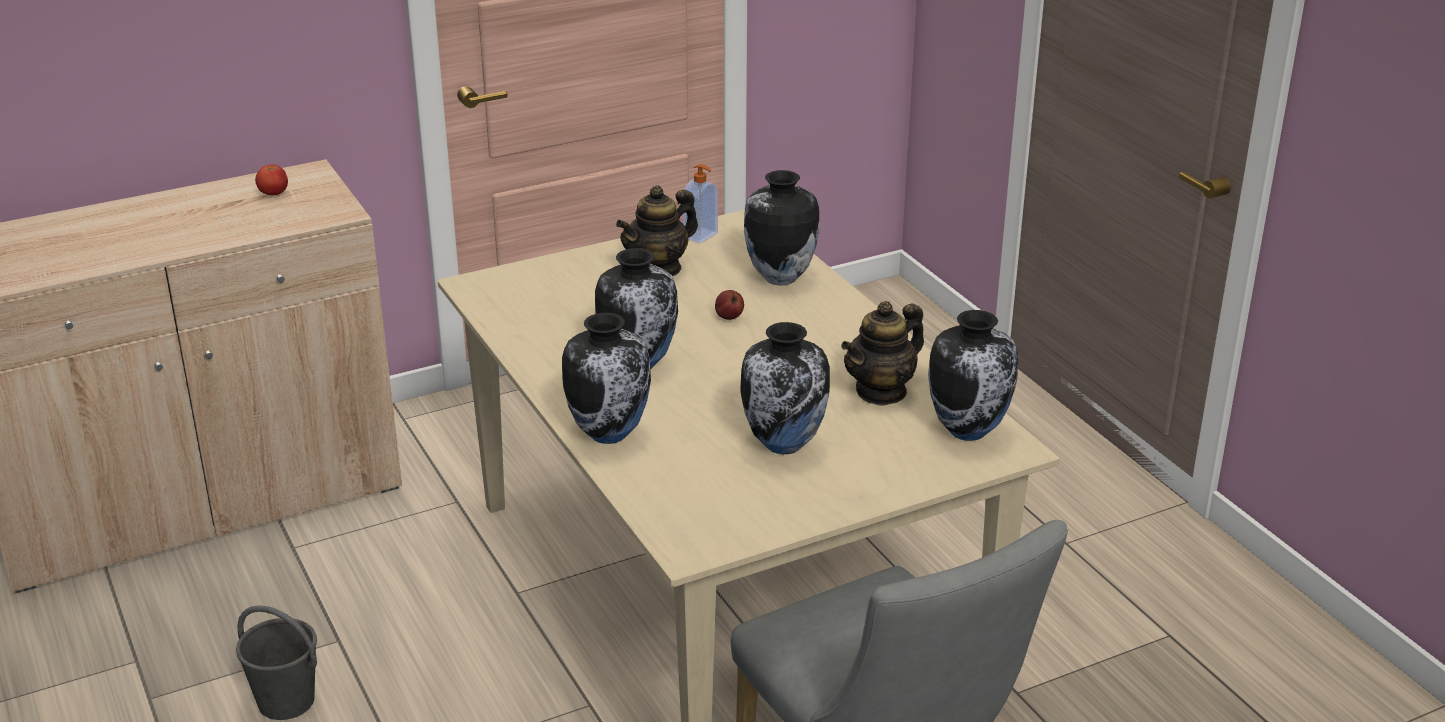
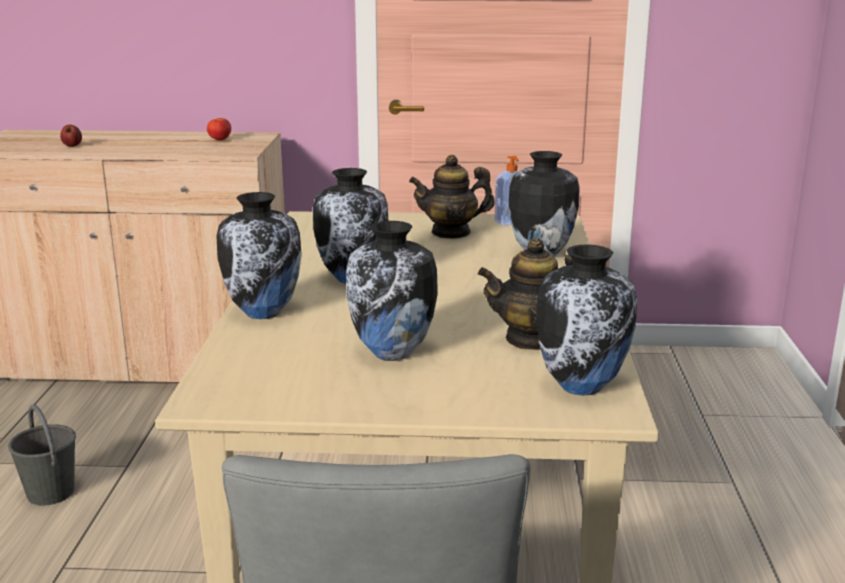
camera: 30 degrees right, 10 degrees down
(729, 317) = (465, 267): apple -> apple (72, 146)

